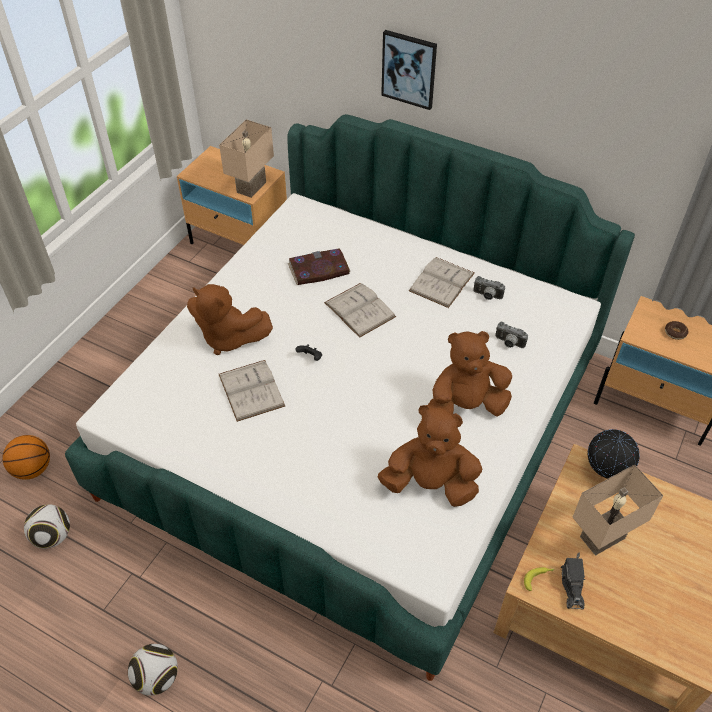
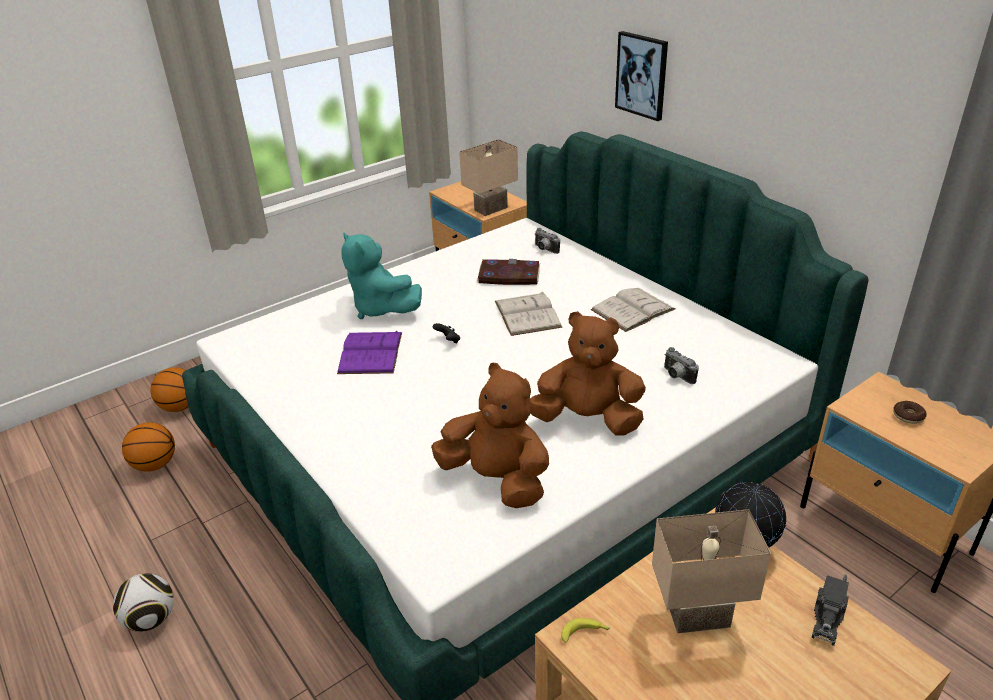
camera: 25 degrees right, 15 degrees down
(53, 537) = (155, 465): football -> basketball
(228, 337) = (381, 308): brown plush toy -> turquoise plush toy
(251, 390) = (370, 353): white book -> purple book
(487, 296) = (677, 331): camera -> camera (544, 249)
(572, 586) = (625, 657): toy truck -> toy truck (827, 617)

